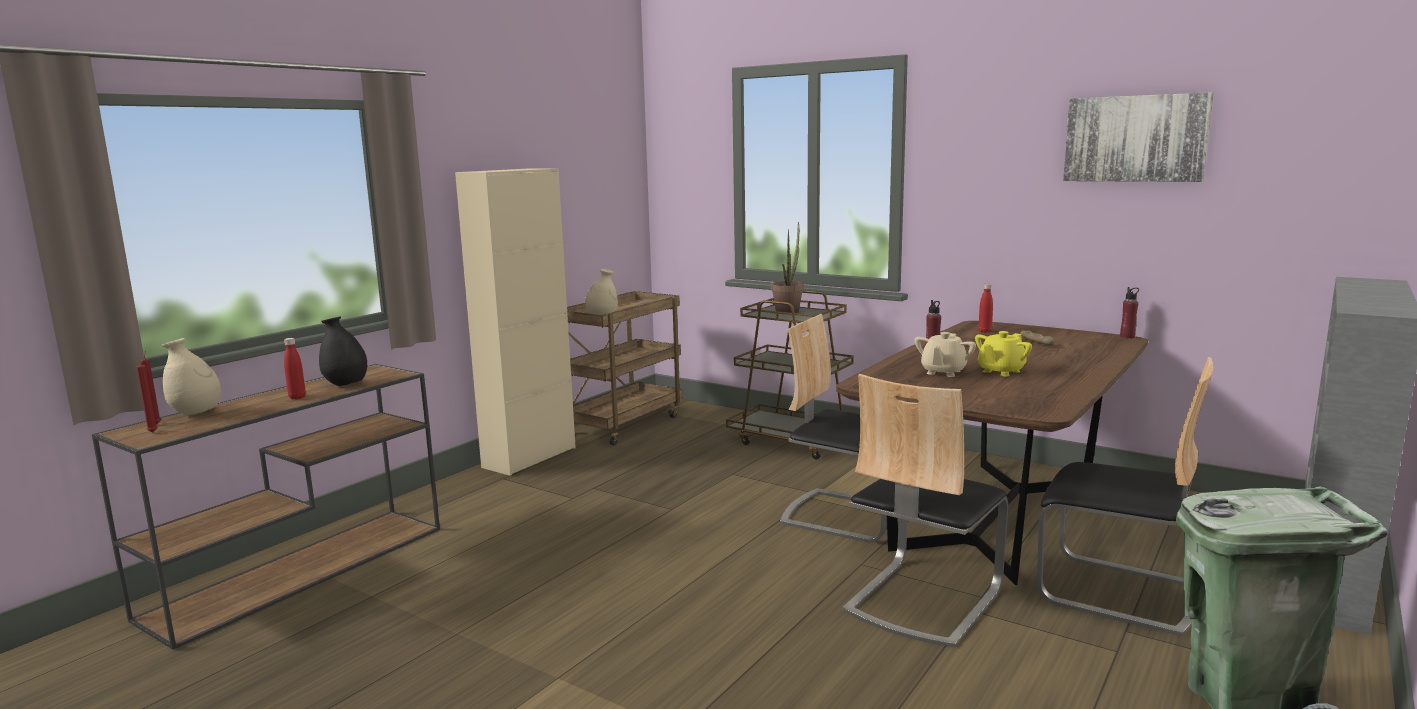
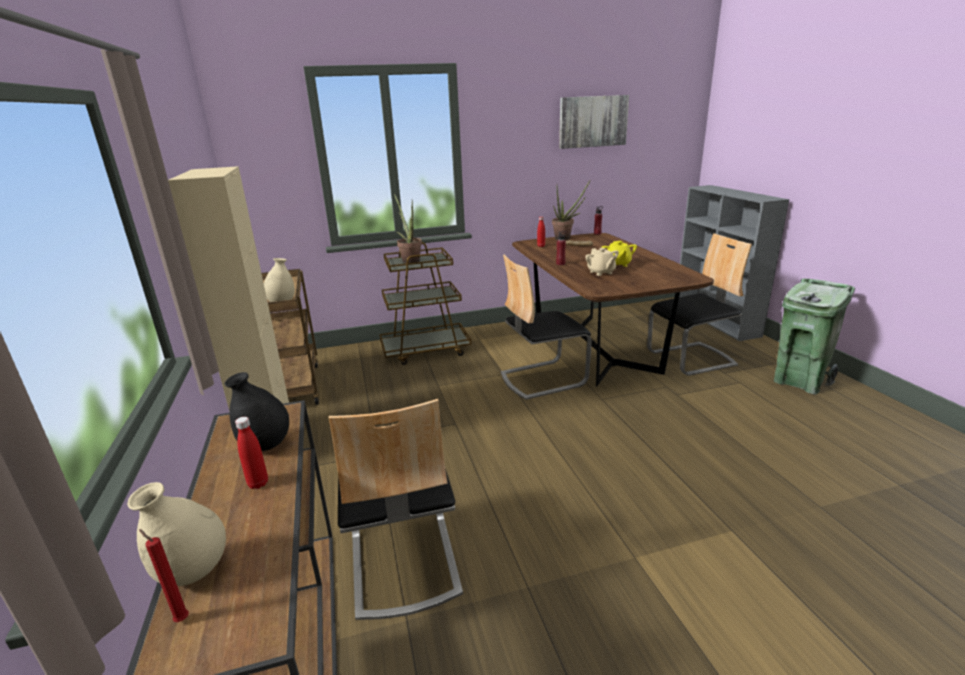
camera: 50 degrees left, 10 degrees up
(154, 432) = (222, 627): red candle -> none
(922, 600) = (655, 401): chair -> chair (402, 561)
(1056, 331) = (566, 238): none -> potted plant

